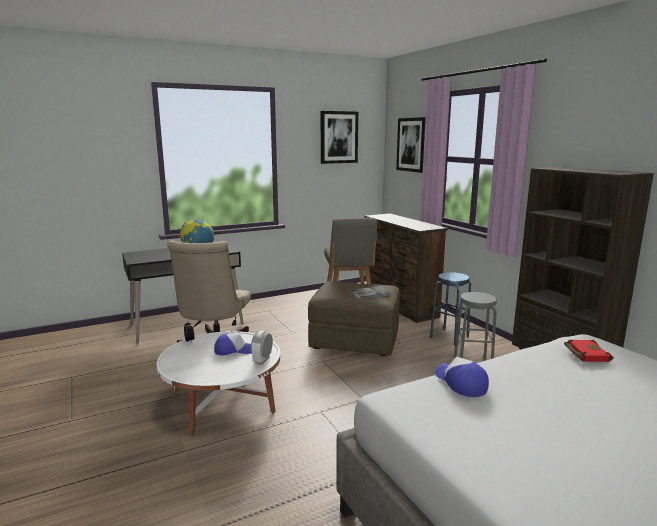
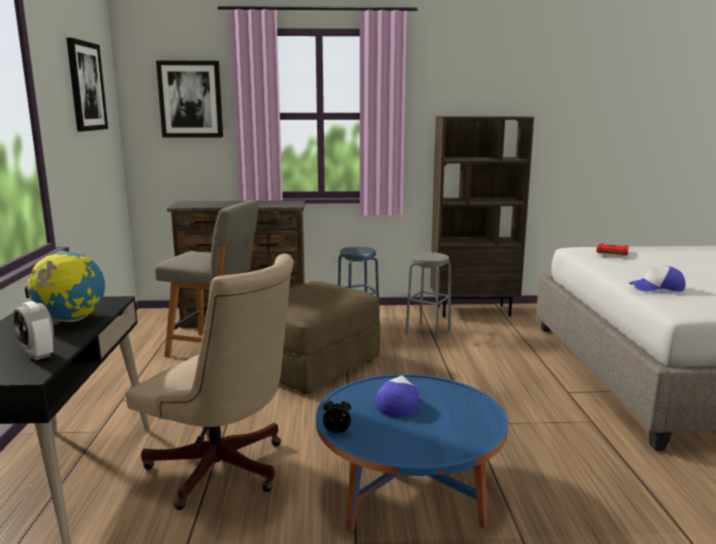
camera: 65 degrees left, 0 degrees up
(223, 403) = (408, 488): white coffee table -> blue coffee table
(262, 360) = (445, 390): alarm clock -> alarm clock (37, 354)
(369, 293) = (333, 292): book -> none

